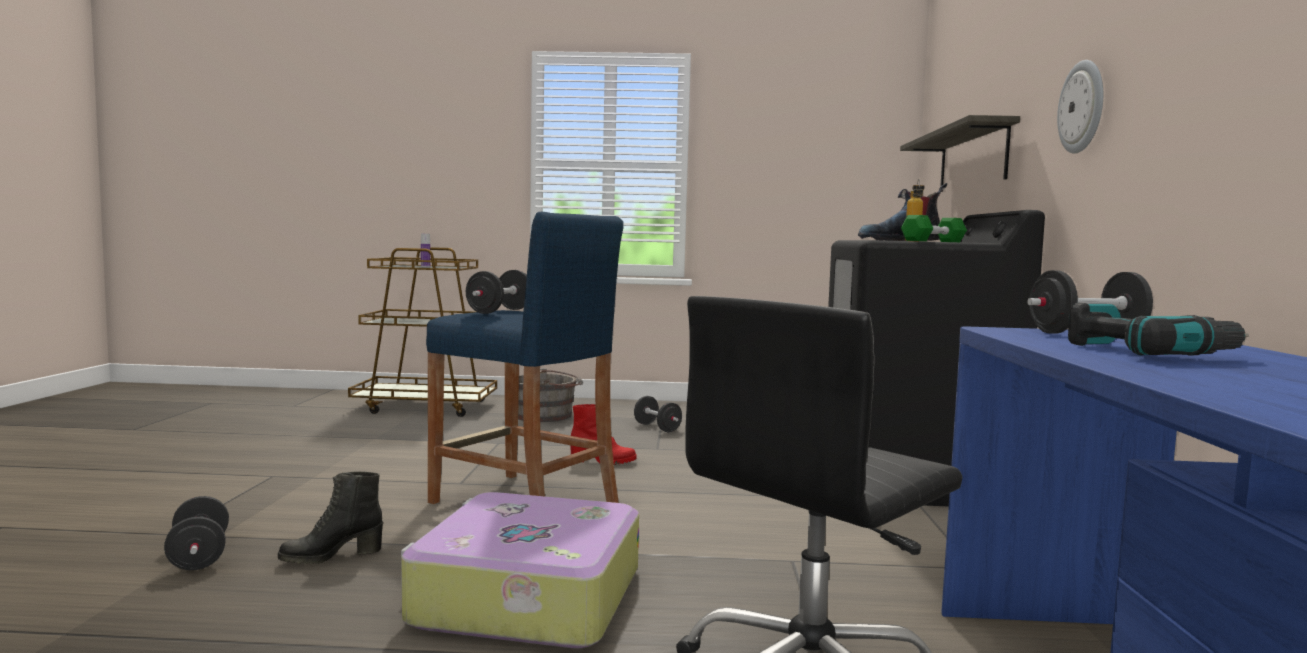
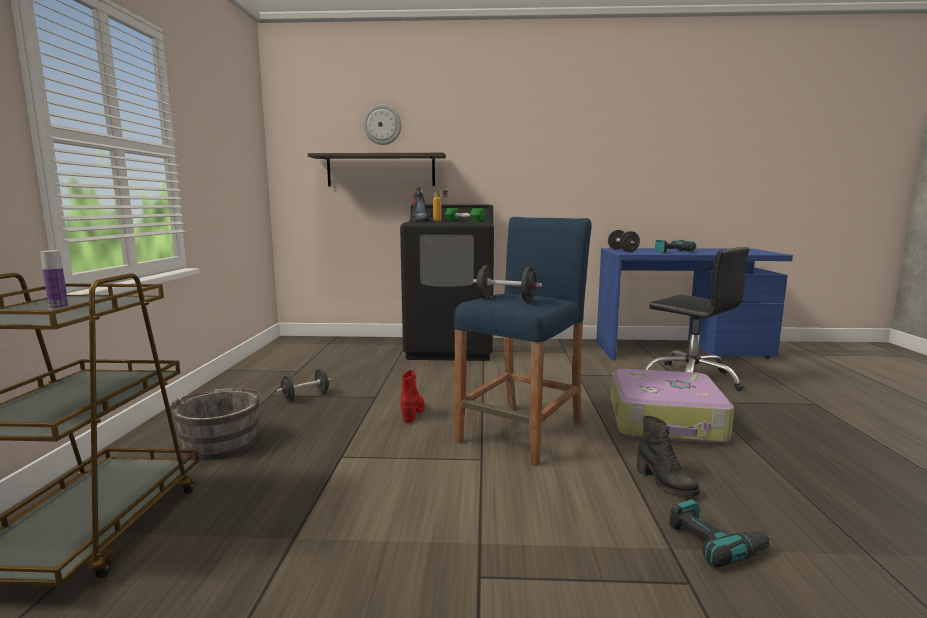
camera: 90 degrees left, 5 degrees up
(199, 556) = (715, 543): black dumbbell -> power drill
(1082, 107) = (511, 161): wall clock -> wall clock (382, 125)

